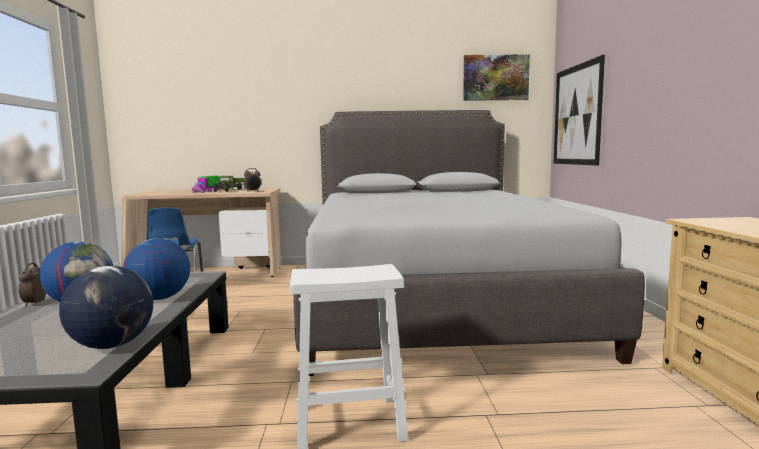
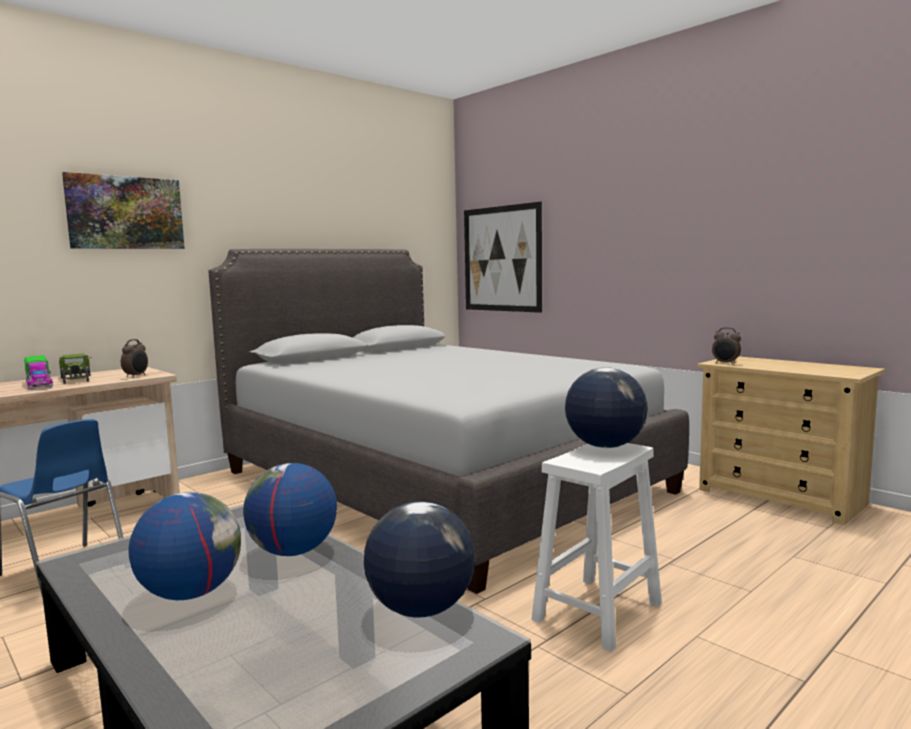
camera: 40 degrees left, 0 degrees up
(34, 304) = (104, 622): alarm clock -> alarm clock (725, 363)
(371, 269) = (605, 446): none -> globe
(495, 78) = (405, 211): picture -> picture (125, 213)

